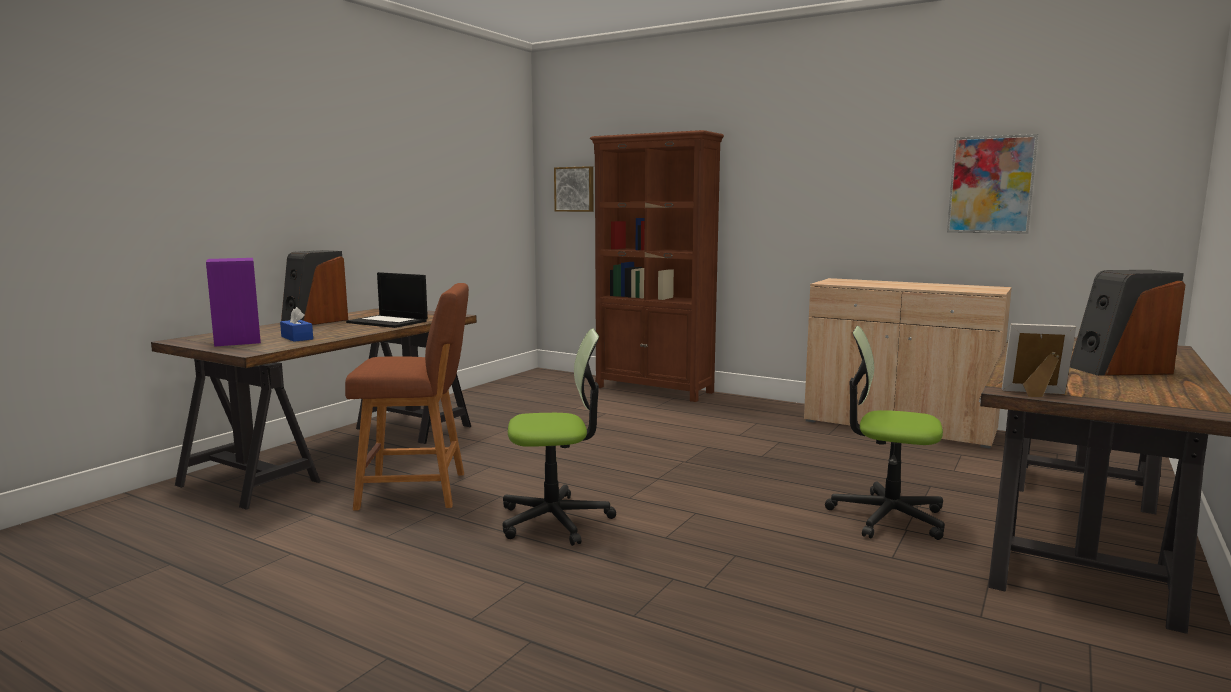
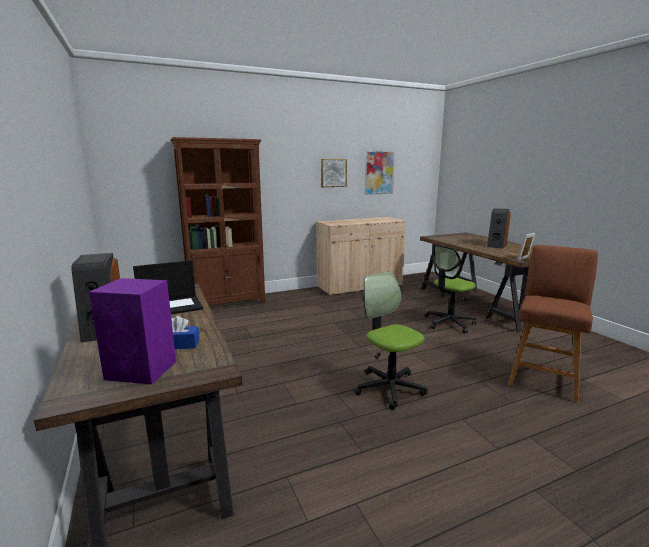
camera: 55 degrees left, 5 degrees up
(418, 490) = (293, 419): brown stool -> brown stool (543, 377)
(555, 520) = (389, 388): office chair -> office chair turned 60 degrees counterclockwise
(575, 189) = (134, 174): picture -> picture (333, 173)

